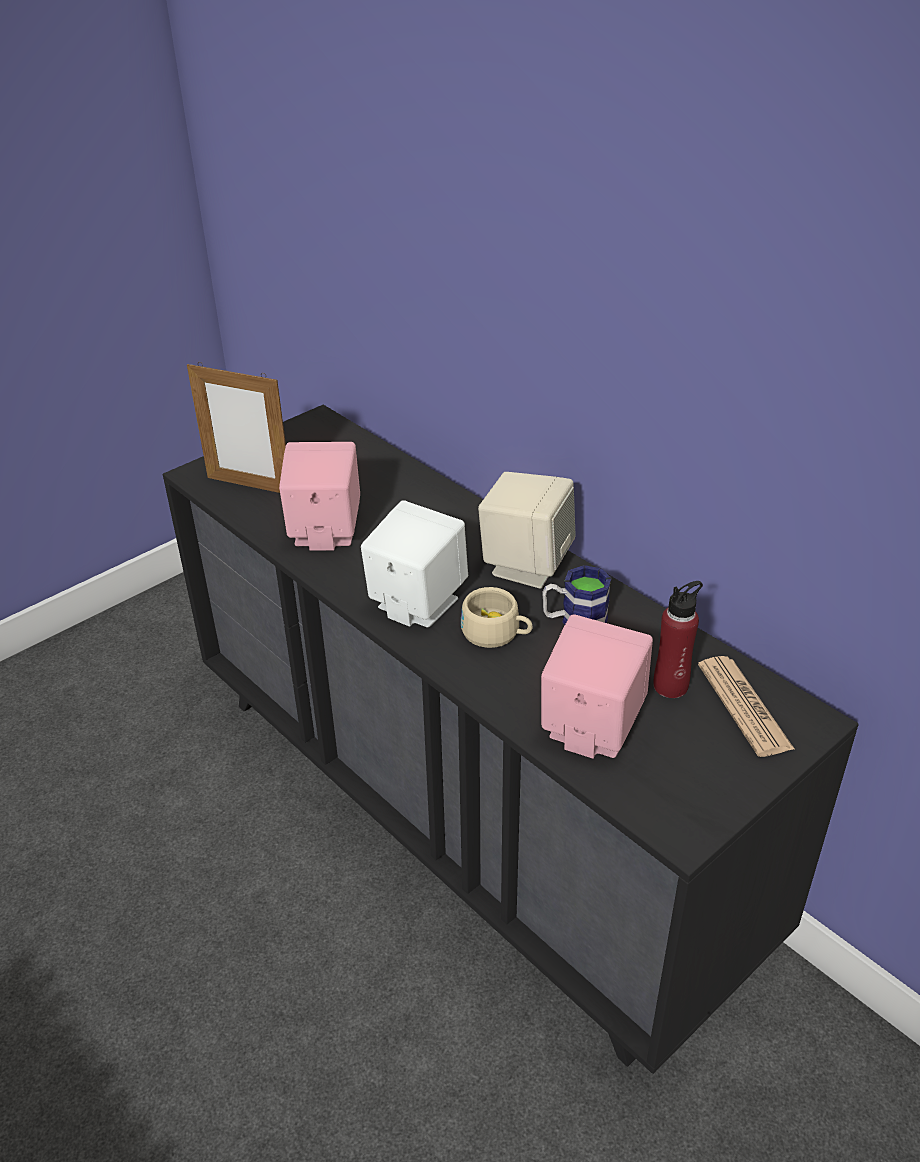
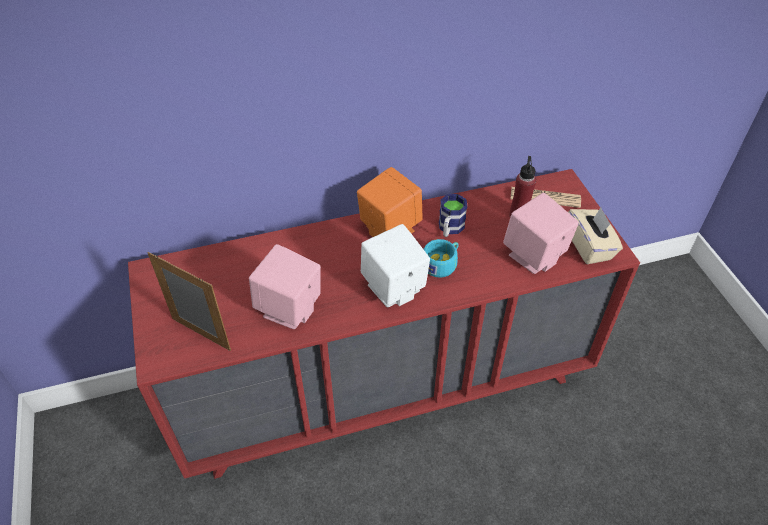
camera: 65 degrees left, 10 degrees up
(249, 486) = (201, 334): picture frame -> picture frame turned 105 degrees counterclockwise
(465, 815) = (385, 384): black dresser -> red dresser
(496, 633) = (442, 263): beige cup -> turquoise cup
(526, 564) = (389, 228): beige speaker -> orange speaker
(670, 793) = (589, 247): none -> beige tissue box

